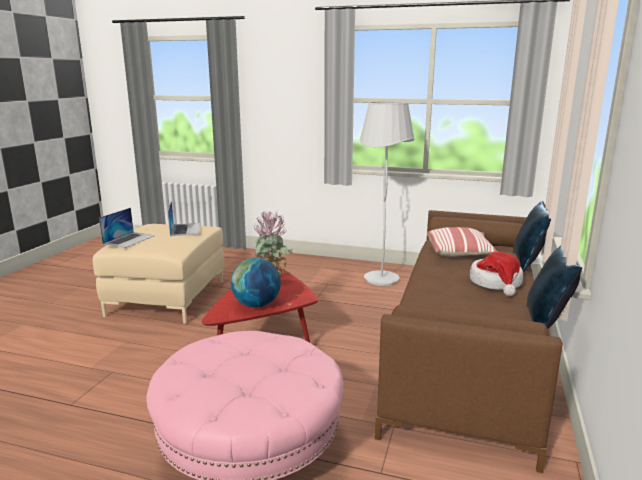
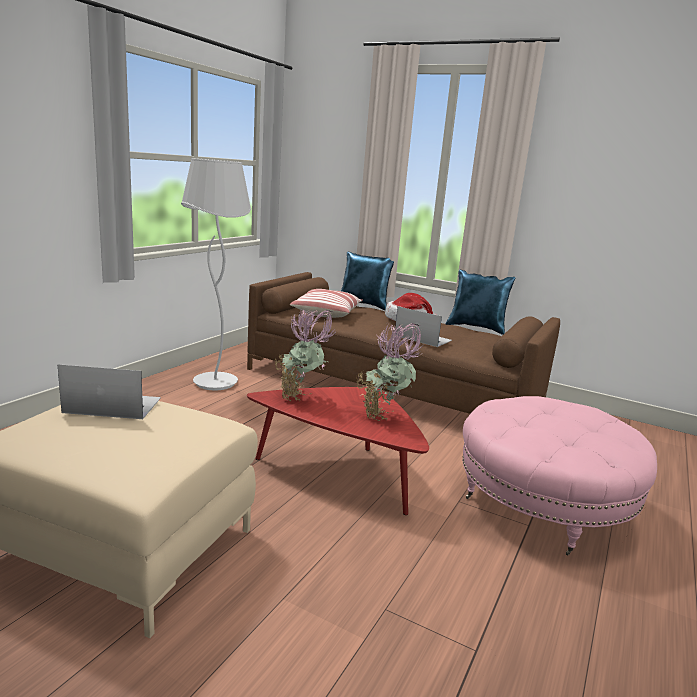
camera: 80 degrees left, 0 degrees up
(129, 239) = (123, 456): laptop -> laptop (422, 338)
(256, 305) = (384, 416): globe -> potted plant

